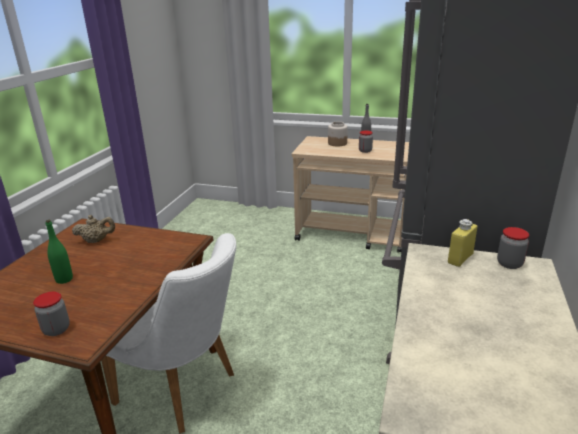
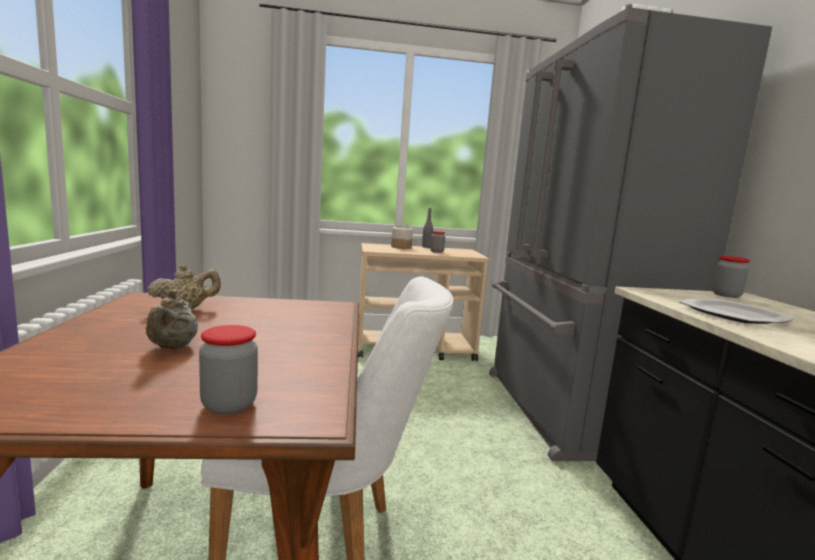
camera: 25 degrees left, 15 degrees down
(64, 279) = (172, 347): green bottle -> beige teapot
(446, 298) = (734, 315): none -> plate
(460, 258) = (682, 293): yellow bottle -> none

